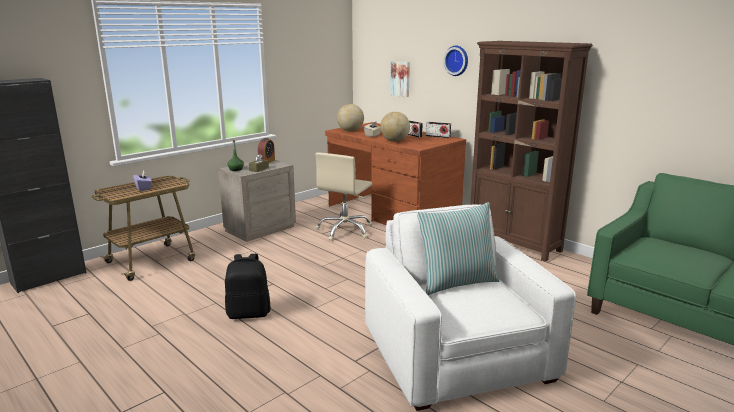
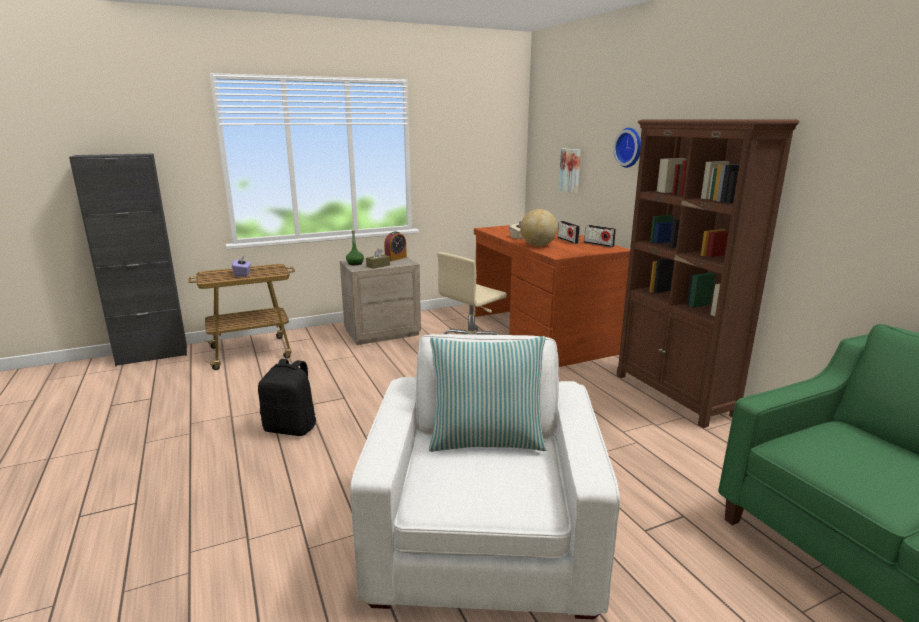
camera: 20 degrees right, 0 degrees up
(350, 131) = (500, 231): globe -> none

